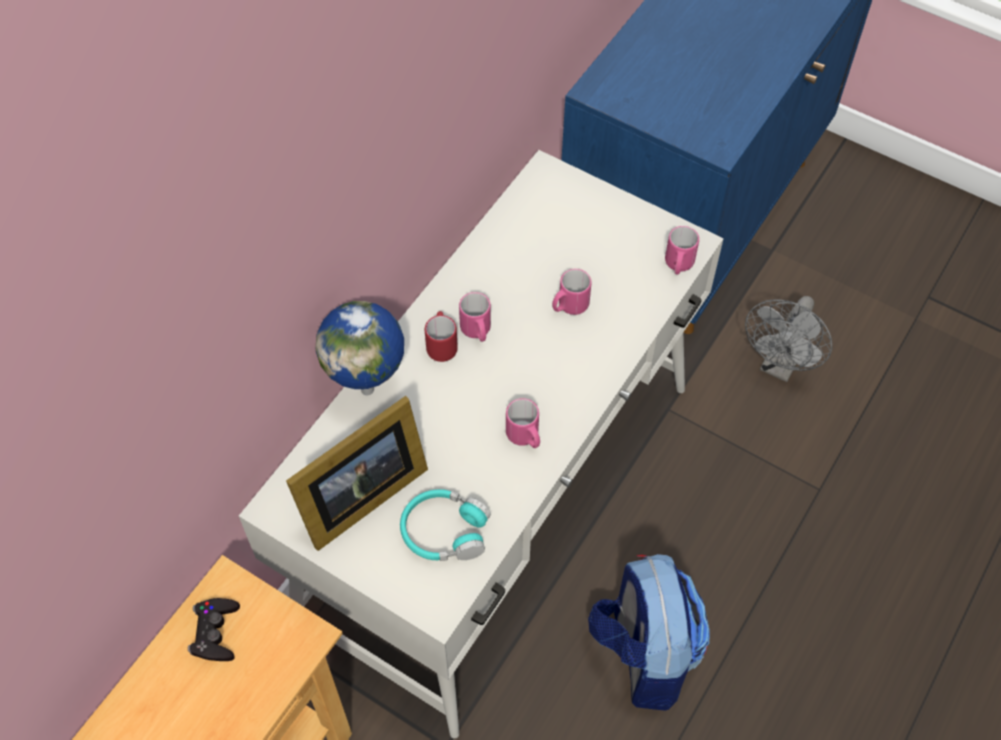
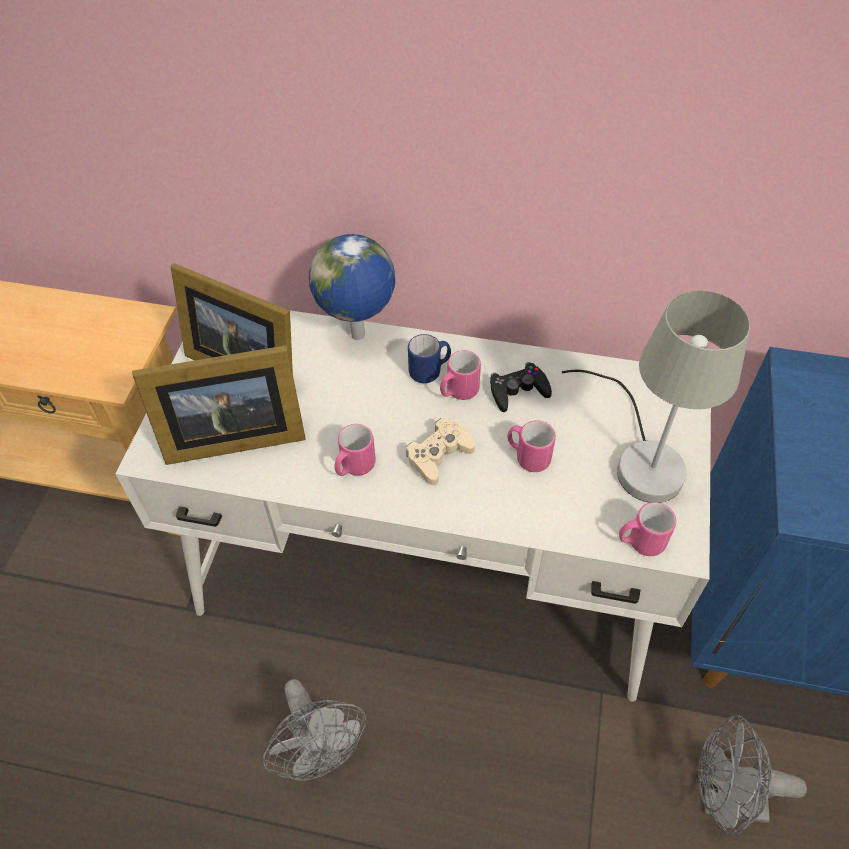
camera: 70 degrees right, 5 degrees down
(215, 632) = (105, 326): black game controller -> black game controller (518, 391)
(441, 345) = (430, 371): red mug -> blue mug
(444, 531) = (230, 437): turquoise headphones -> picture frame
(540, 369) = (439, 455): none -> beige game controller
(602, 231) = (641, 457): none -> grey table lamp
(643, 654) = (321, 752): backpack -> grey fan

